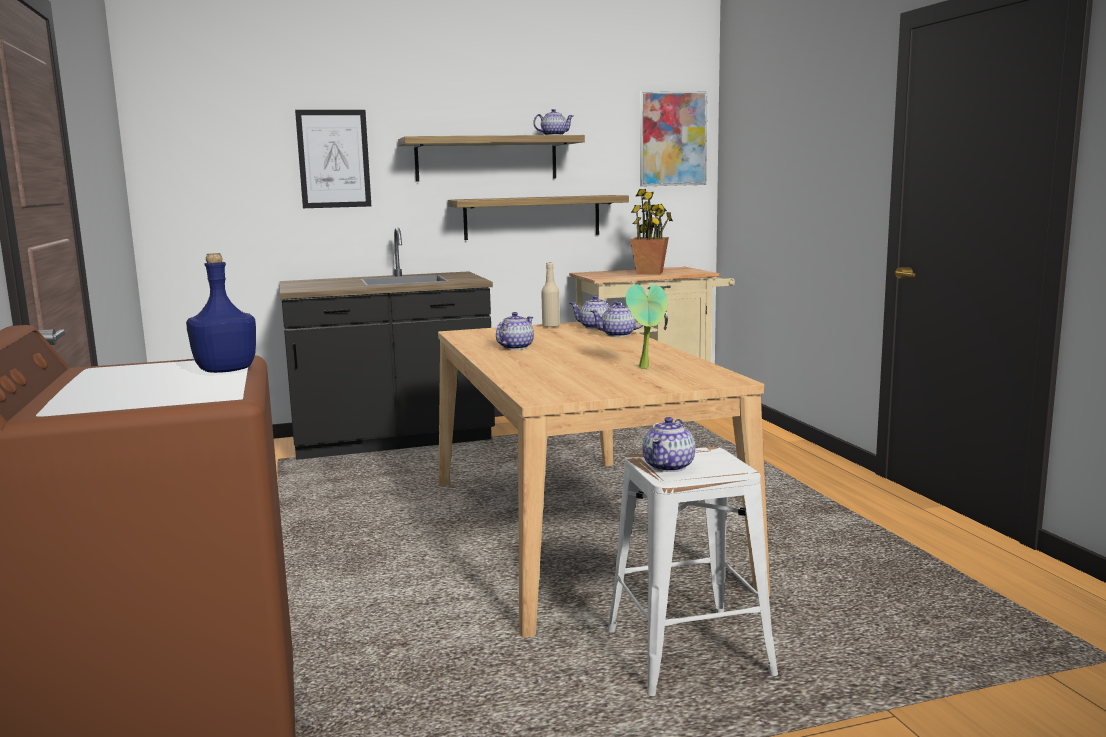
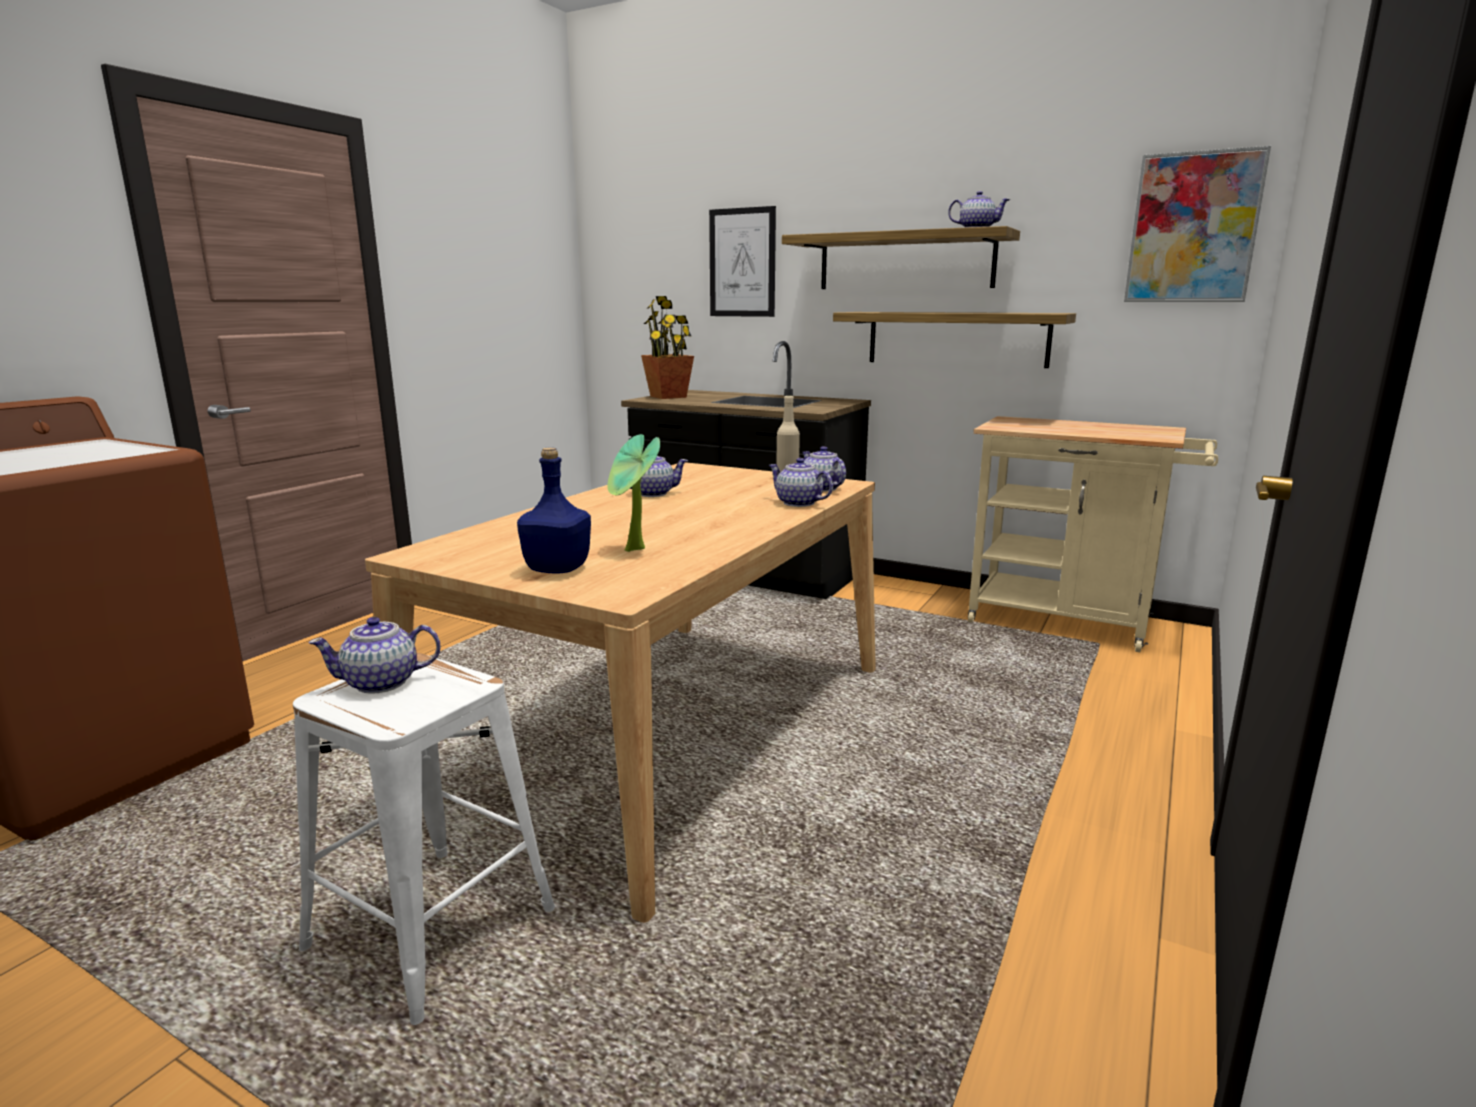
camera: 45 degrees right, 5 degrees up
(225, 370) = (98, 457): blue bottle -> blue bottle (558, 568)
(649, 273) = (1085, 429): potted plant -> potted plant (668, 397)

